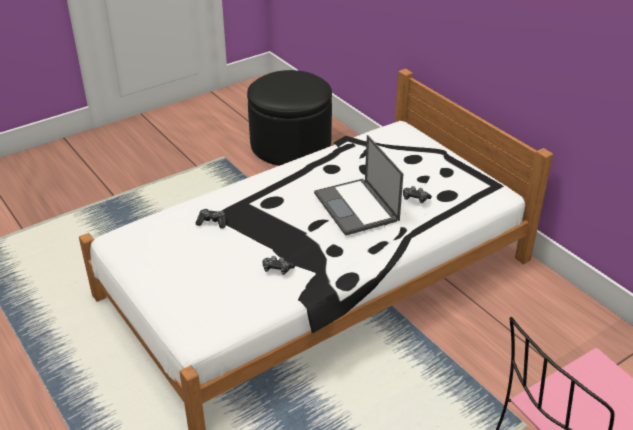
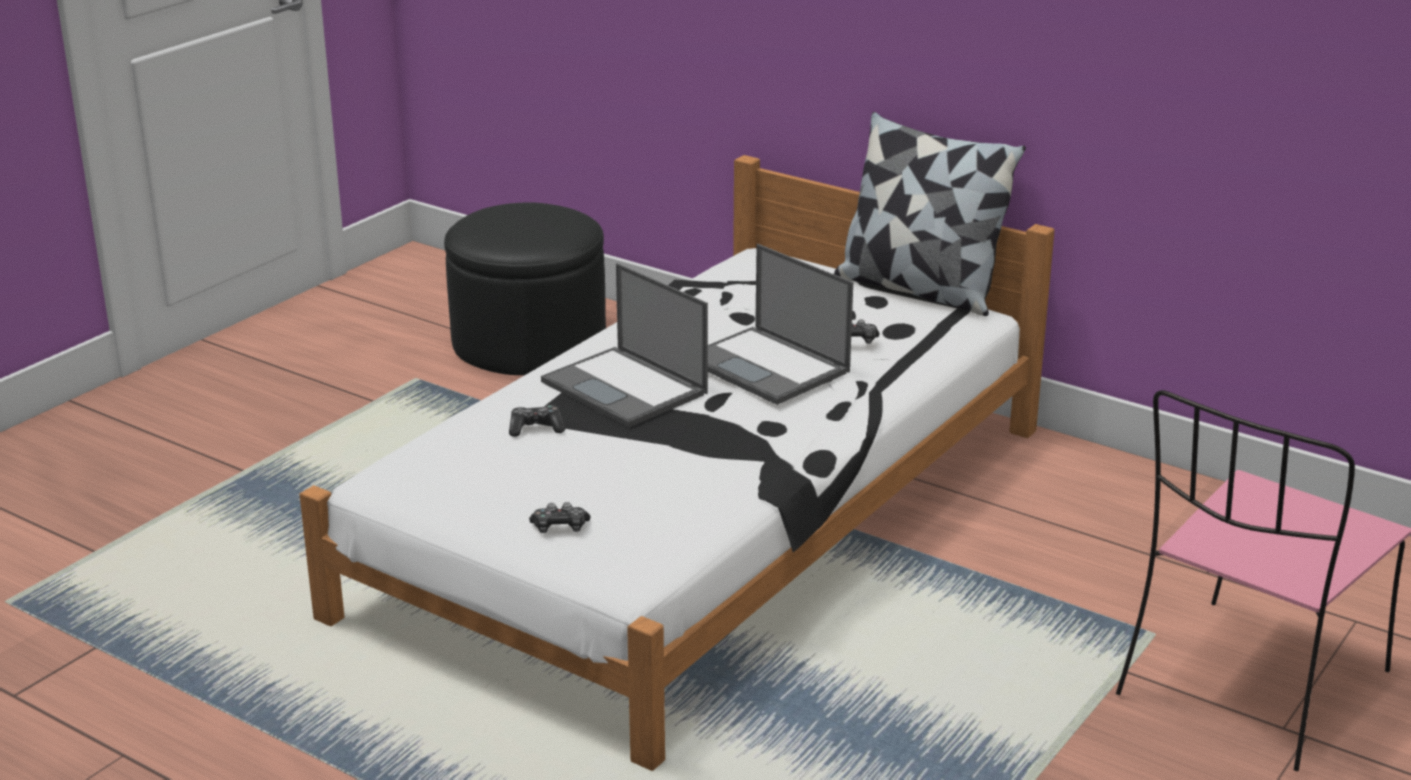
camera: 20 degrees left, 10 degrees down
(275, 205) = (626, 388): none -> laptop
(277, 269) = (696, 467): game controller -> game controller (560, 528)
(476, 168) = (919, 289): none -> pillow

